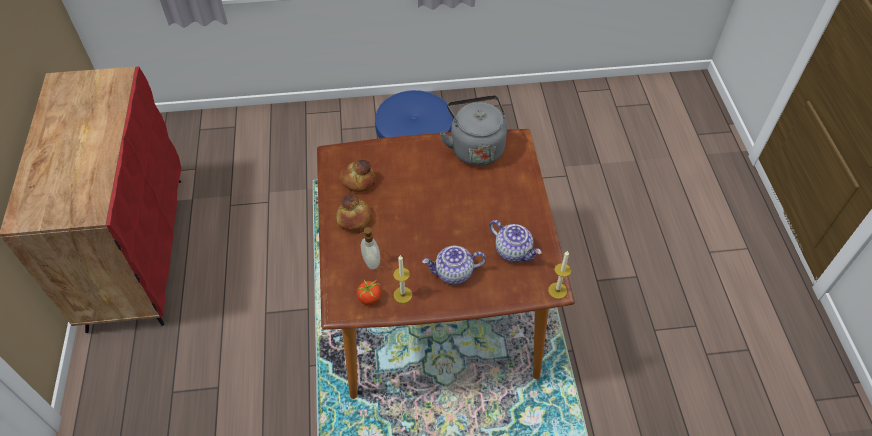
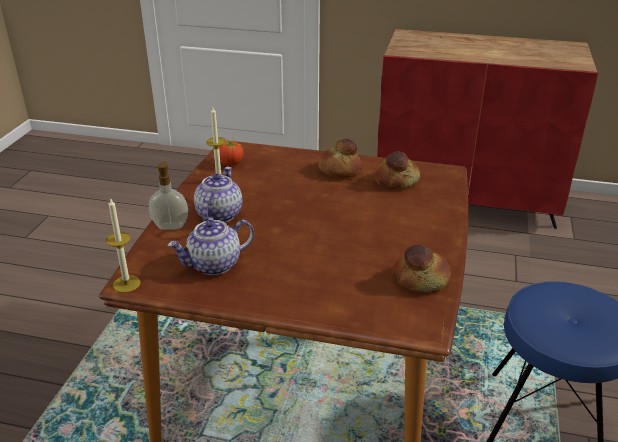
camera: 110 degrees right, 20 degrees down
(370, 262) = (274, 170): soap dispenser -> soap dispenser (171, 226)
(475, 147) = (421, 279): grey kettle -> bread

